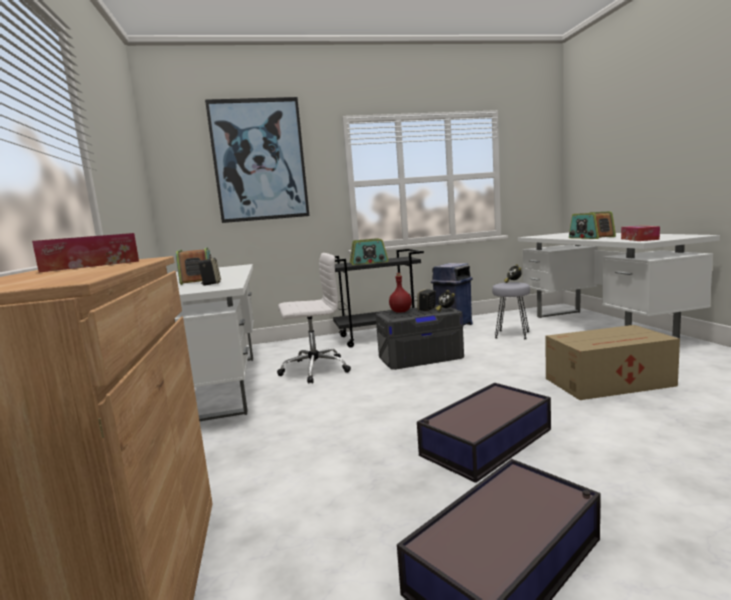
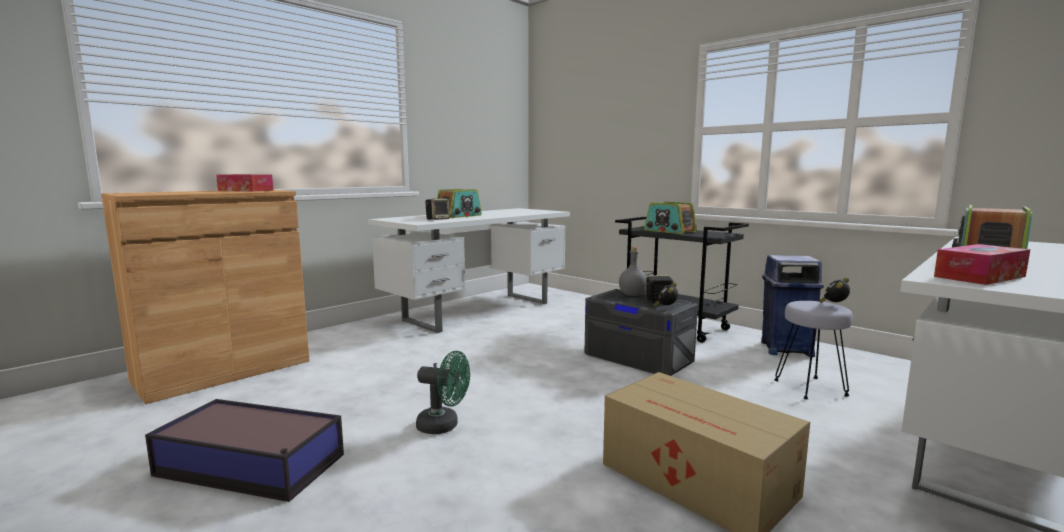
camera: 55 degrees right, 0 degrees up
(259, 160) = (609, 104): picture -> none
(313, 370) = (546, 327): white office chair -> none
(401, 311) = (633, 295): red bottle -> grey bottle
(485, 442) = (444, 426): storage box -> green fan

